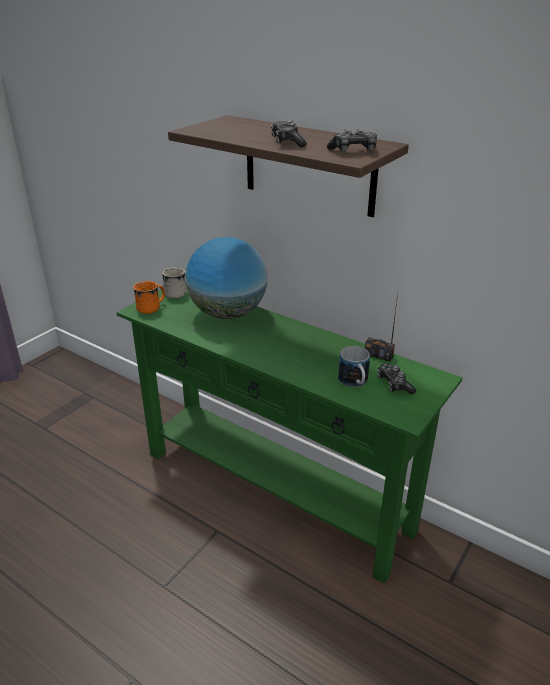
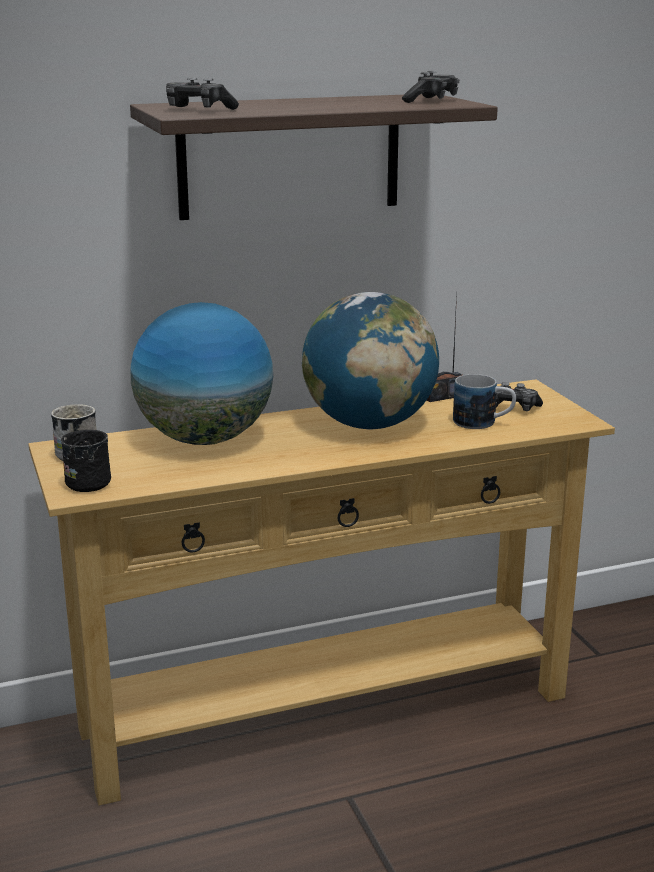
camera: 55 degrees left, 10 degrees down
(152, 308) = (89, 480): orange mug -> black mug
(275, 489) = (326, 711): green console table -> beige console table
(287, 142) = (343, 105): game controller -> game controller (198, 109)
(304, 348) = (369, 424): none -> globe

